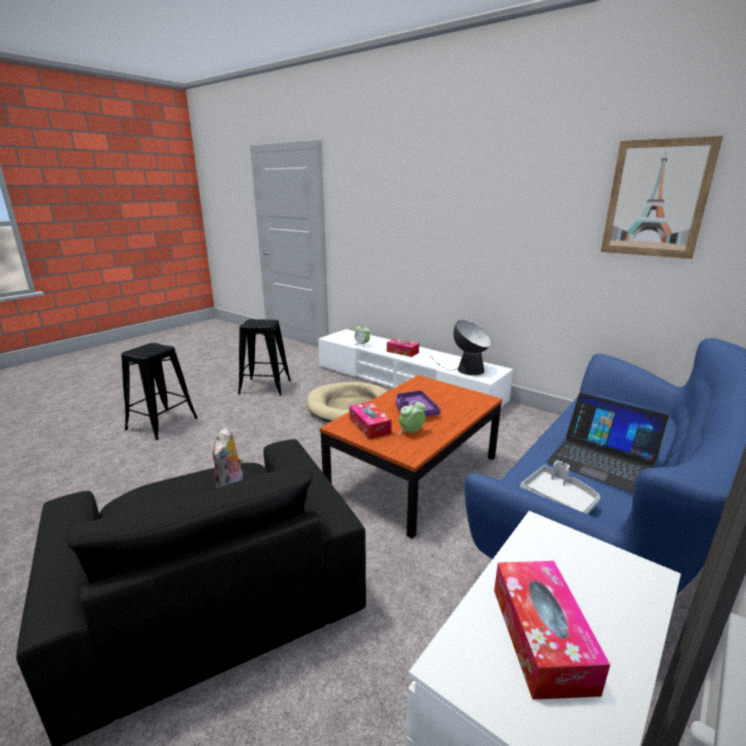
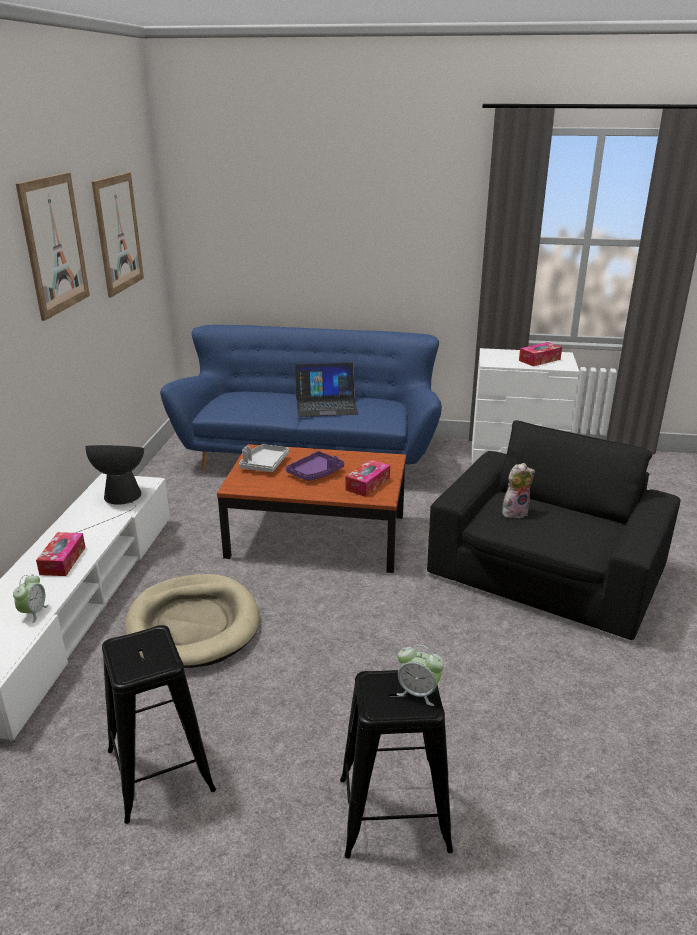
camera: 120 degrees left, 5 degrees up
(411, 432) = (357, 465): alarm clock -> alarm clock (418, 693)
(533, 186) = (54, 245): none -> picture
(558, 499) = (387, 412): grey tray -> grey tray (264, 464)
(602, 460) = (326, 405): laptop -> laptop turned 75 degrees clockwise

